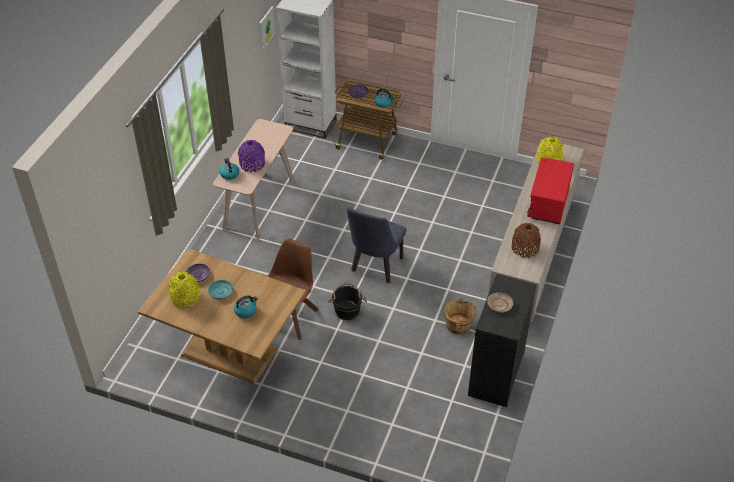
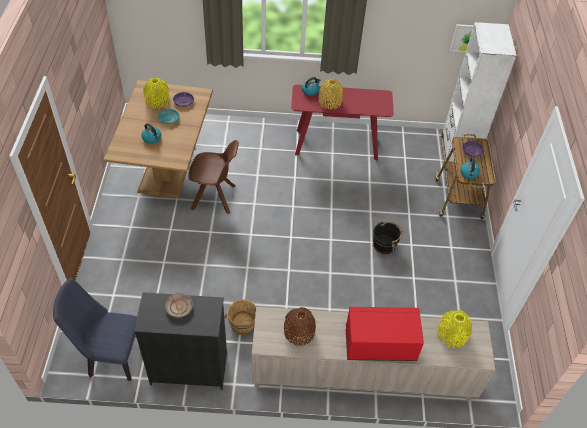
camera: 70 degrees right, 5 degrees up
(252, 164) = (329, 101): purple vase -> yellow vase
(259, 204) = (336, 144): beige console table -> red console table
(347, 310) = (234, 234): black bucket -> black bucket (384, 245)
(375, 267) = (293, 243): blue chair -> blue chair (110, 357)

